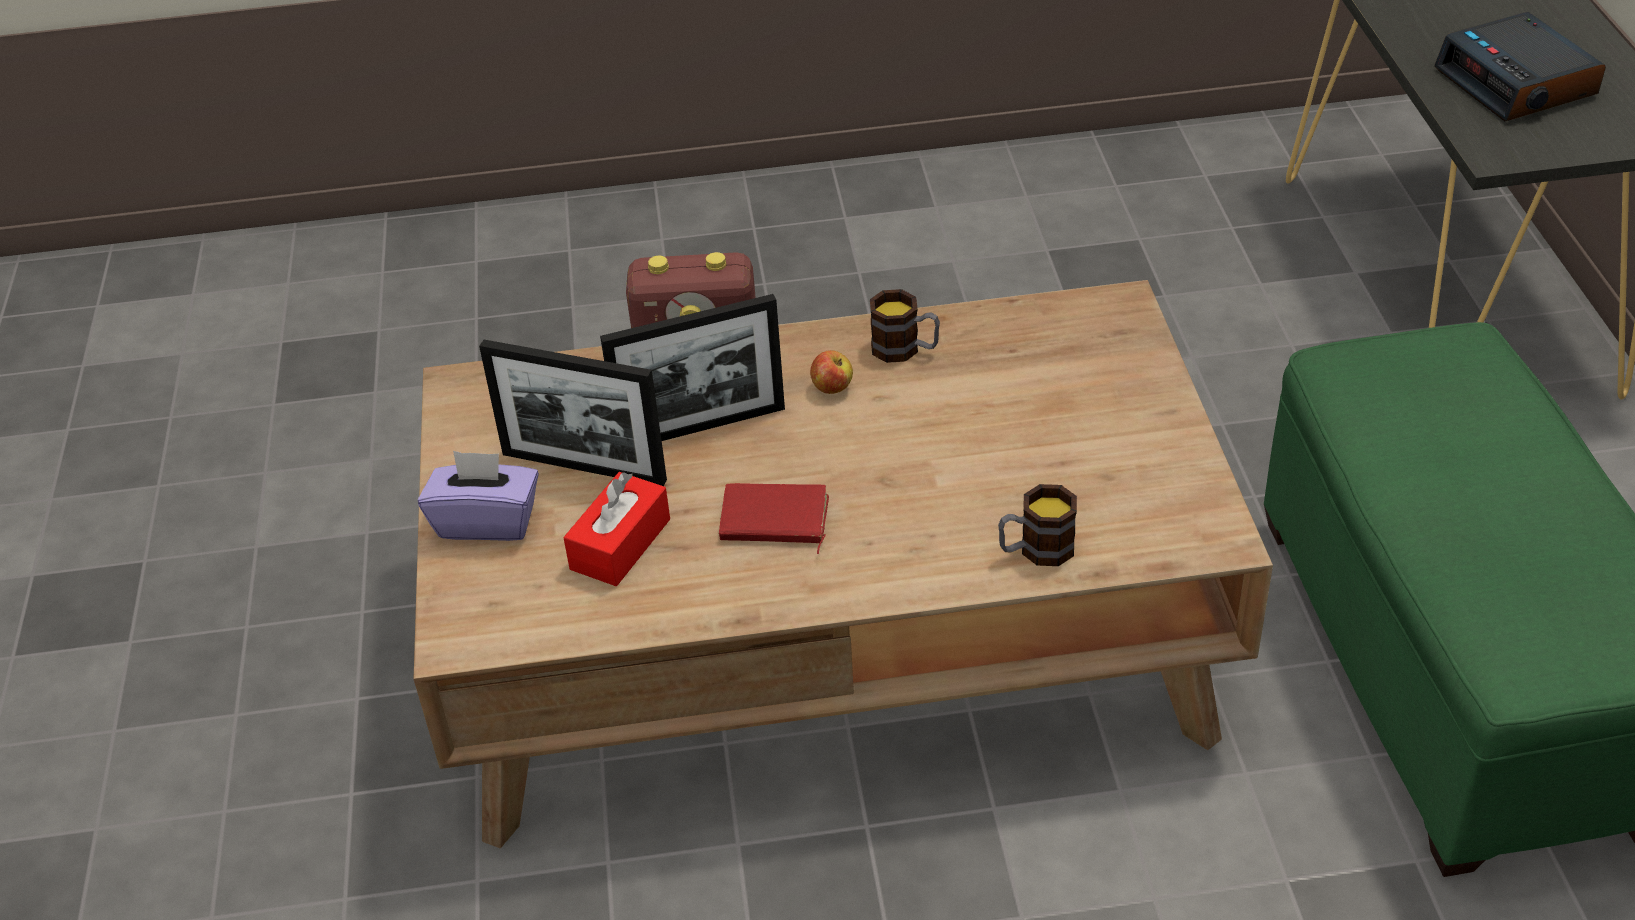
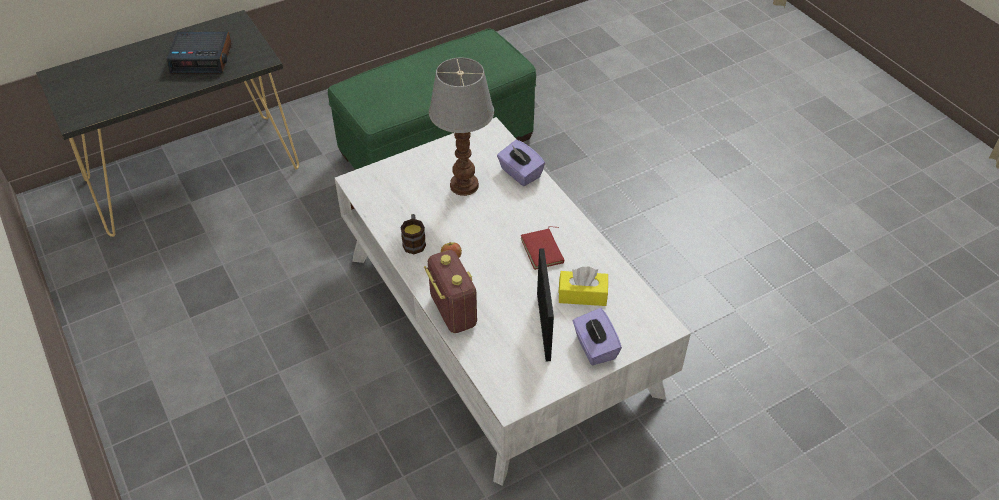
camera: 115 degrees left, 5 degrees up
(620, 544) = (582, 295): red tissue box -> yellow tissue box
(701, 427) = (497, 294): picture frame -> none
(831, 634) = (499, 321): brown coffee table -> white coffee table
(1036, 550) = (520, 173): mug -> purple tissue box
(1039, 450) = (463, 185): none -> table lamp
(1517, 83) = (202, 59): alarm clock -> alarm clock turned 45 degrees clockwise

